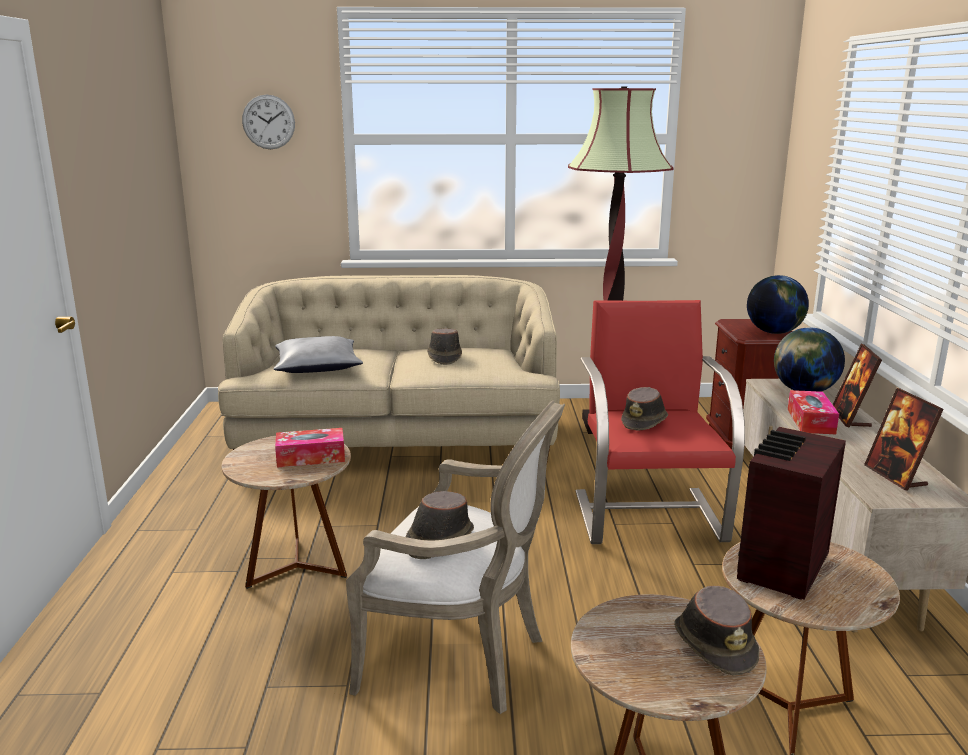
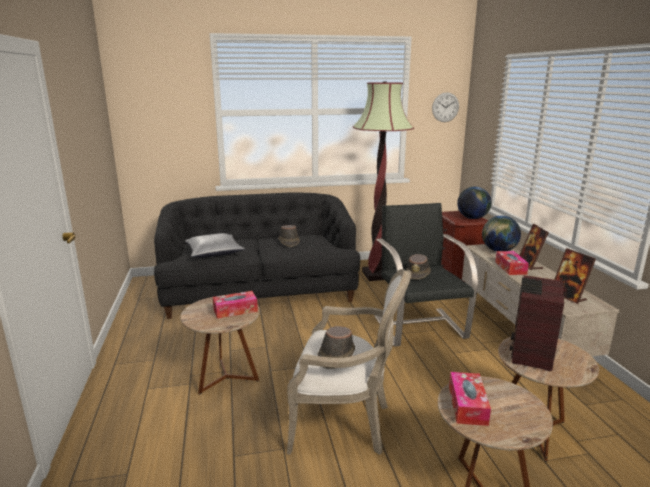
camera: 10 degrees left, 0 degrees up
(268, 122) = (168, 103): wall clock -> wall clock (445, 107)
(398, 439) = (260, 292): beige sofa -> black sofa
(622, 639) = (467, 405): none -> tissue box
(648, 515) = (419, 326): red armchair -> black armchair
(715, 644) = (517, 402): brown hat -> none

